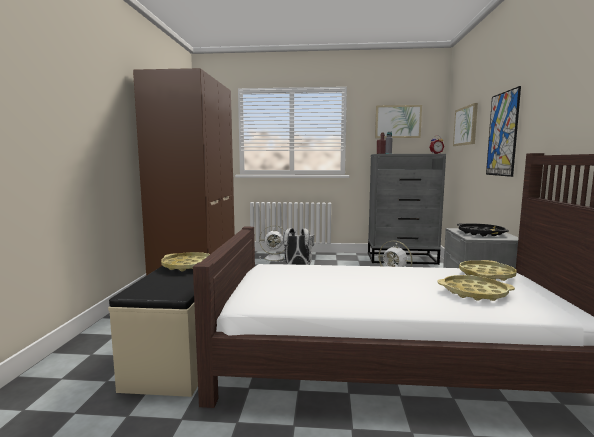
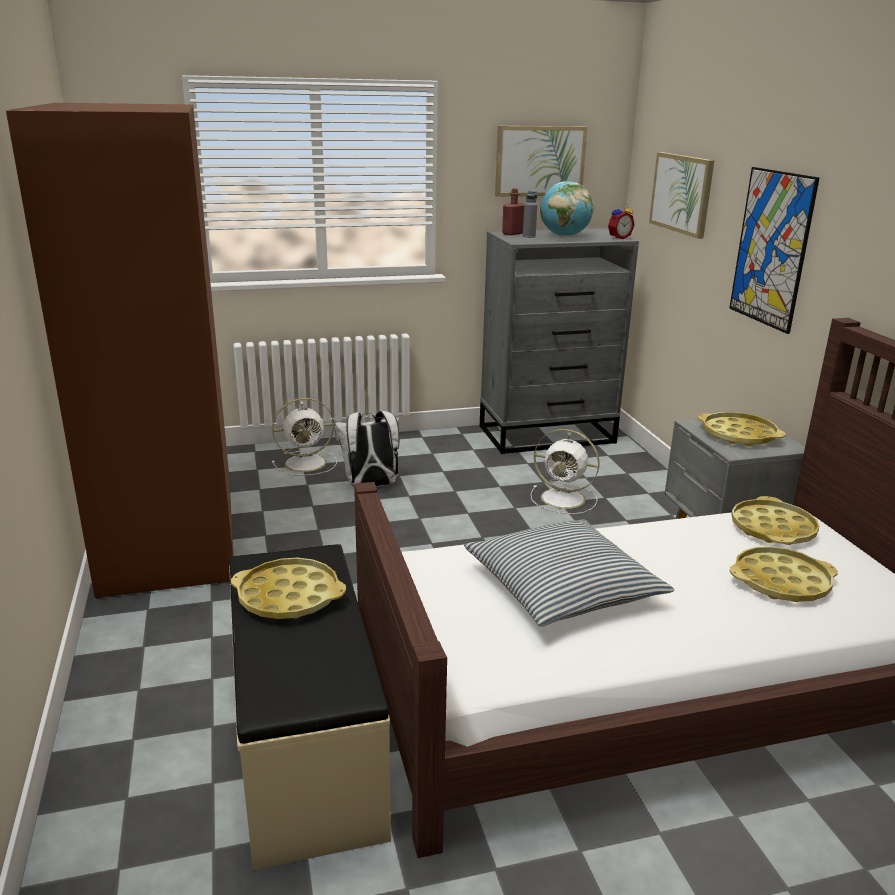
camera: 20 degrees left, 15 degrees up
(332, 280) = (562, 587): none -> pillow
(407, 153) = (564, 236): none -> globe
(481, 233) = (739, 435): black tray -> yellow tray

